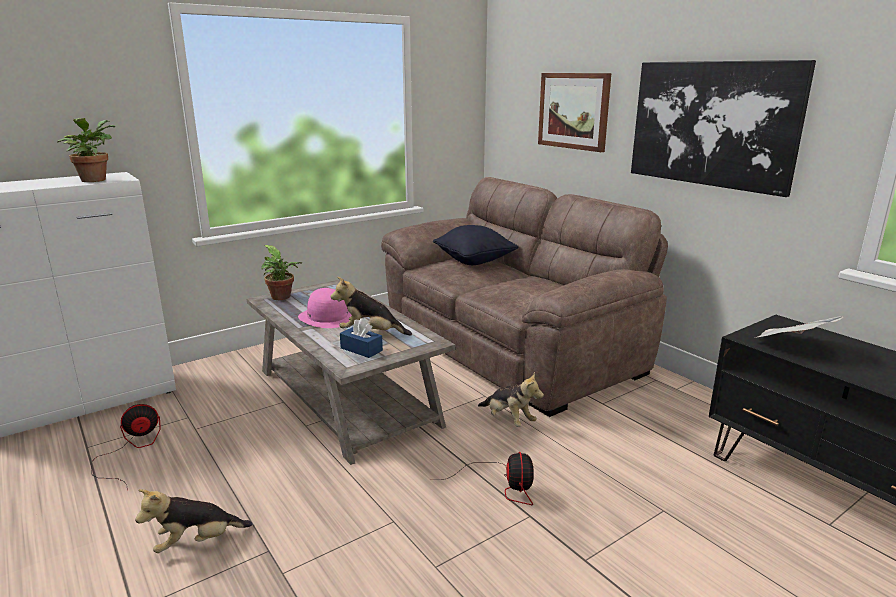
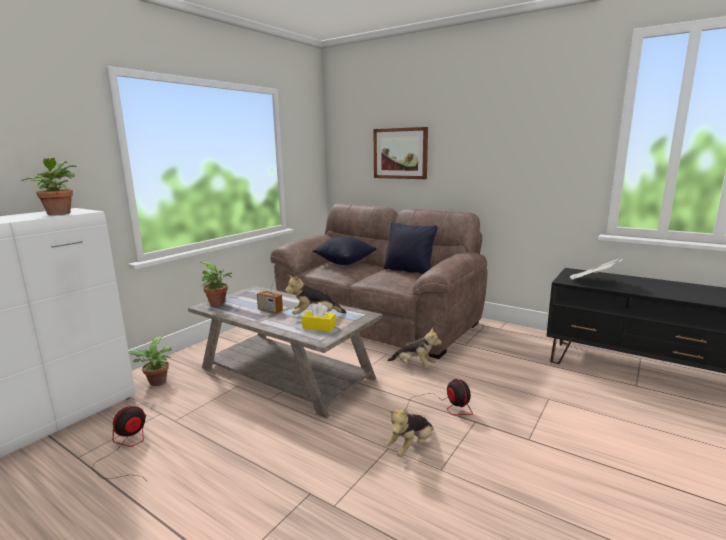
camera: 20 degrees left, 5 degrees down
(197, 542) = (244, 504): plush toy -> plush toy (410, 446)
(206, 380) = (156, 383): none -> potted plant
(328, 317) = (270, 310): pink hat -> radio
(361, 349) = (319, 327): blue tissue box -> yellow tissue box
(547, 285) = (409, 270): none -> black pillow
(712, 124) = (504, 155): picture -> none

